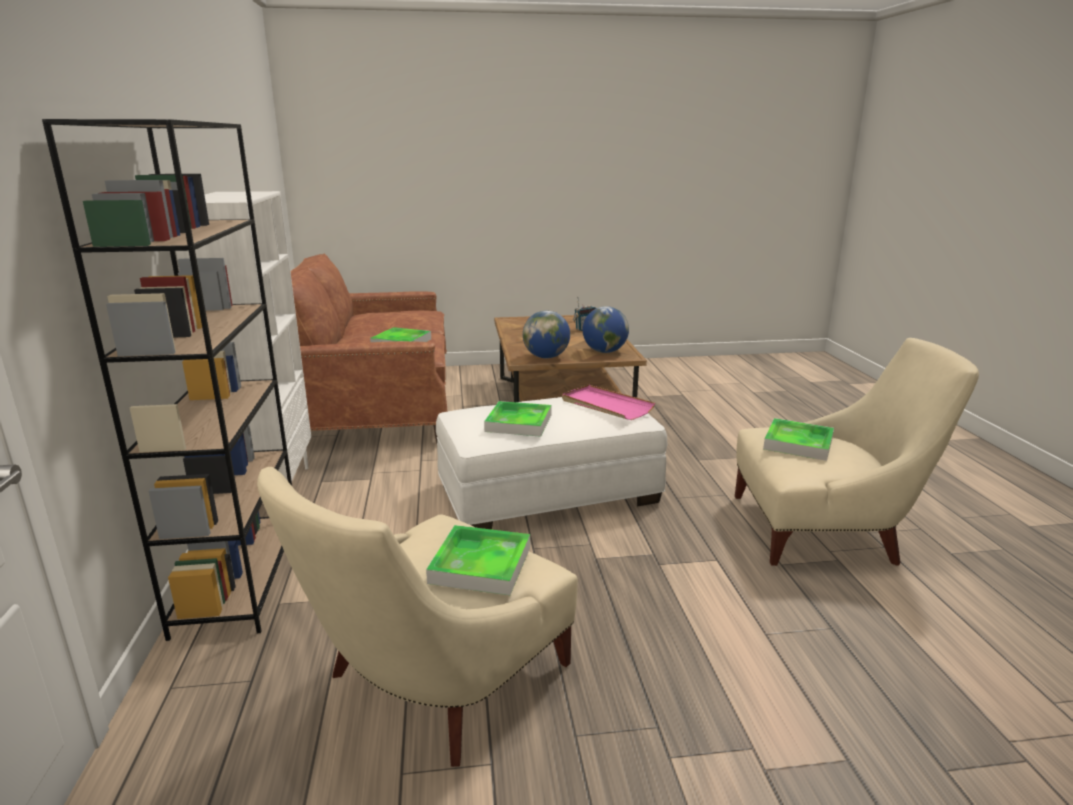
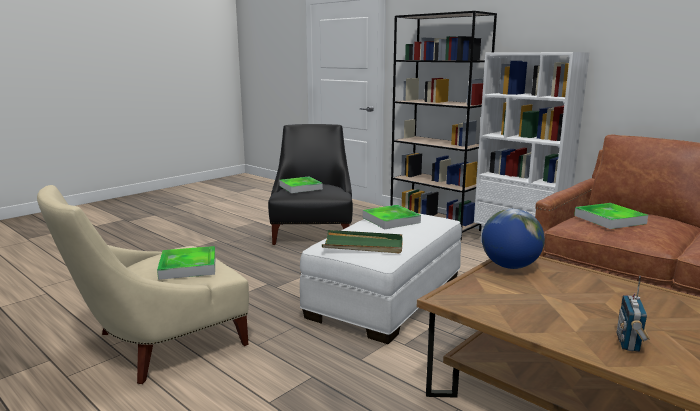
camera: 140 degrees right, 5 degrees down
(433, 683) = (313, 230): beige armchair -> black armchair
(604, 351) = (486, 298): globe -> none
(606, 405) = (363, 245): pink tray -> green tray

